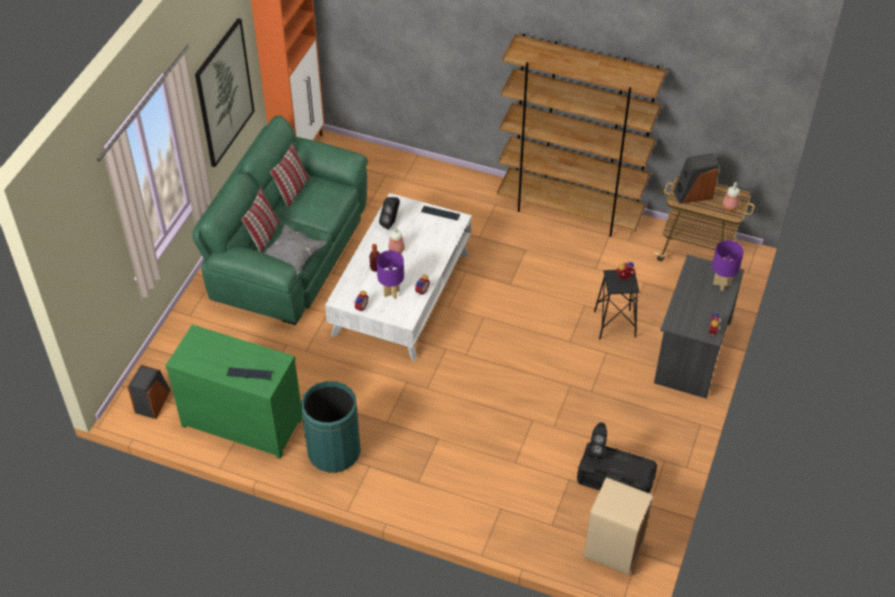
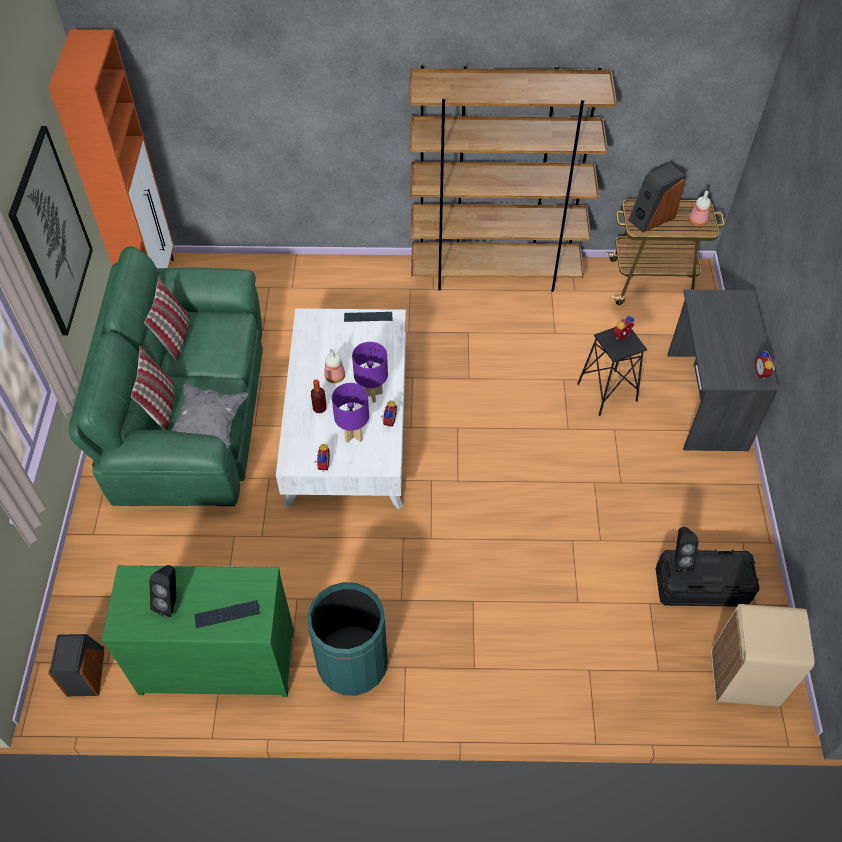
camera: 20 degrees left, 5 degrees up
(391, 223) = (314, 345): black speaker -> black speaker (171, 601)
(721, 284) = (739, 314): purple table lamp -> purple table lamp (371, 394)

